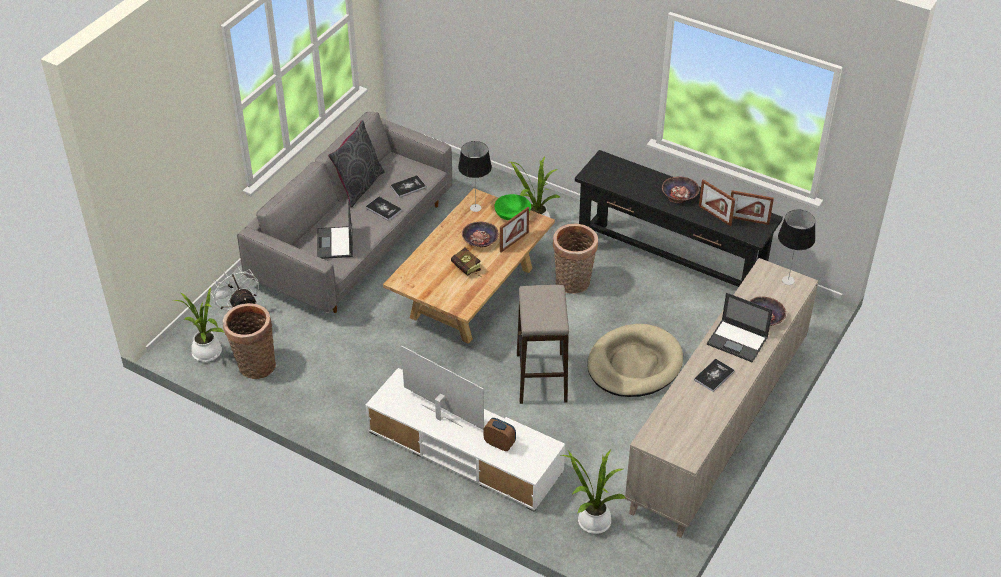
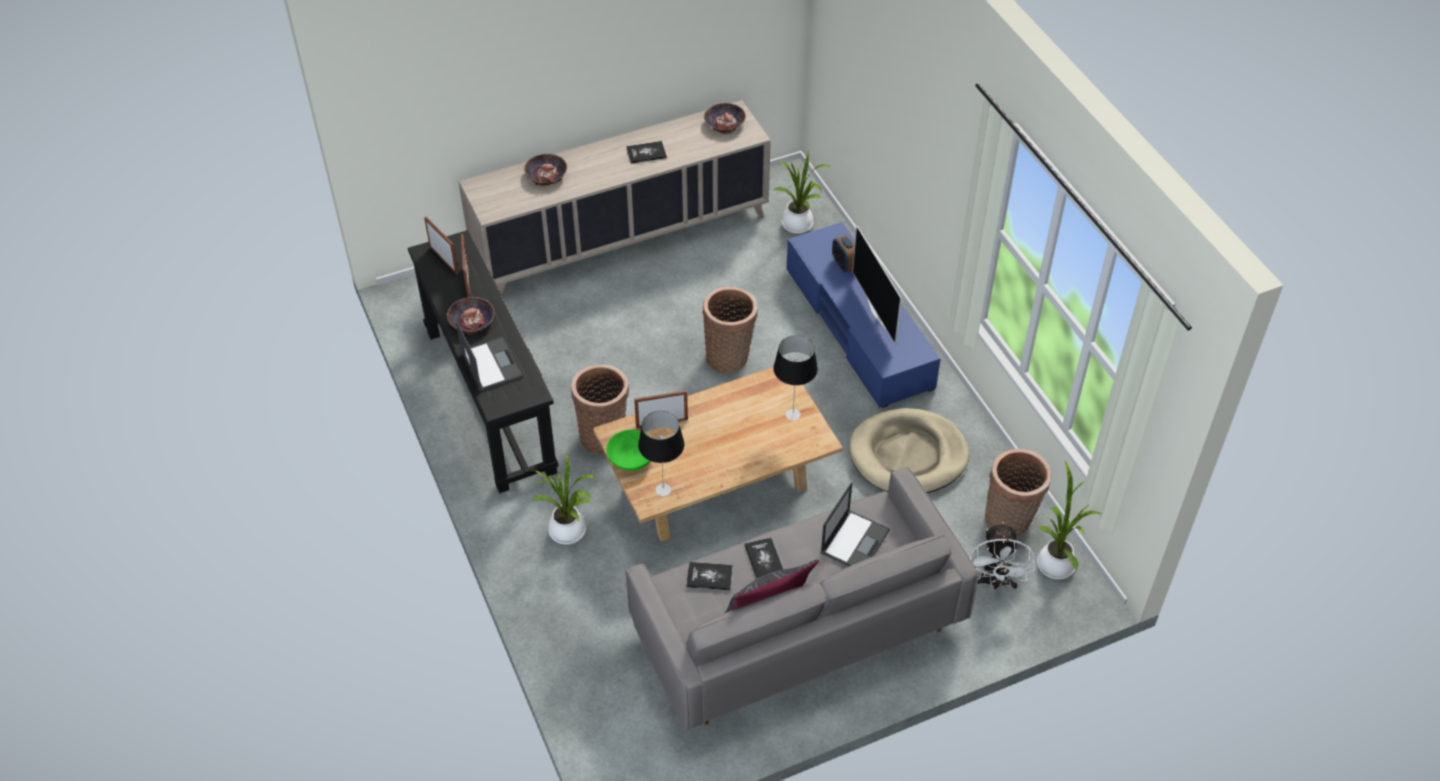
camera: 145 degrees left, 5 degrees up
(464, 452) = (858, 328): white tv stand -> blue tv stand
(468, 270) = (740, 415): book -> none
(480, 239) = (694, 445): bowl -> bowl (724, 123)
(541, 378) = (729, 356): stool -> basket
(634, 364) = (633, 324): beige dog bed -> beige dog bed (908, 455)
(738, 341) = (593, 168): laptop -> laptop (491, 364)
(788, 280) = (483, 193): table lamp -> table lamp (792, 414)

